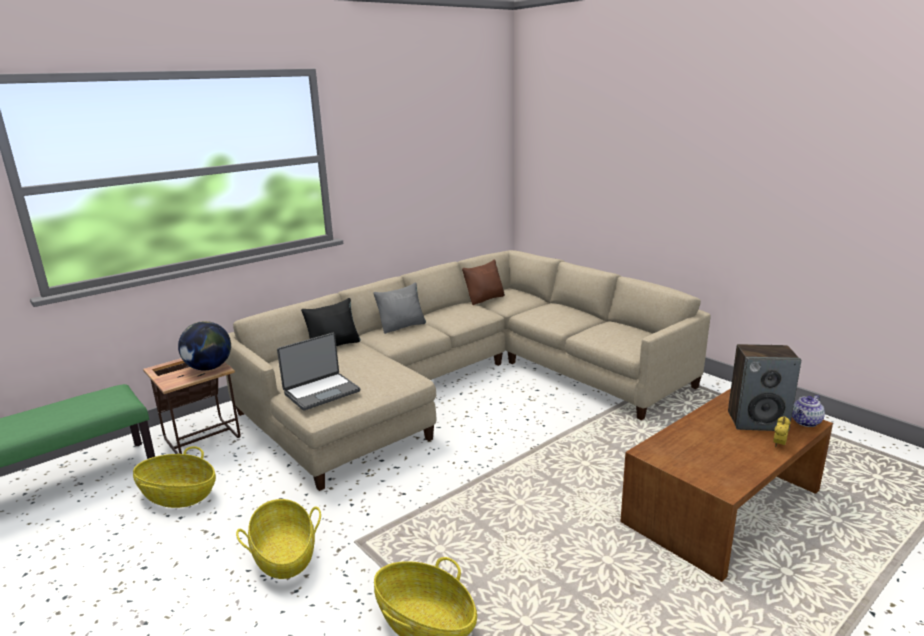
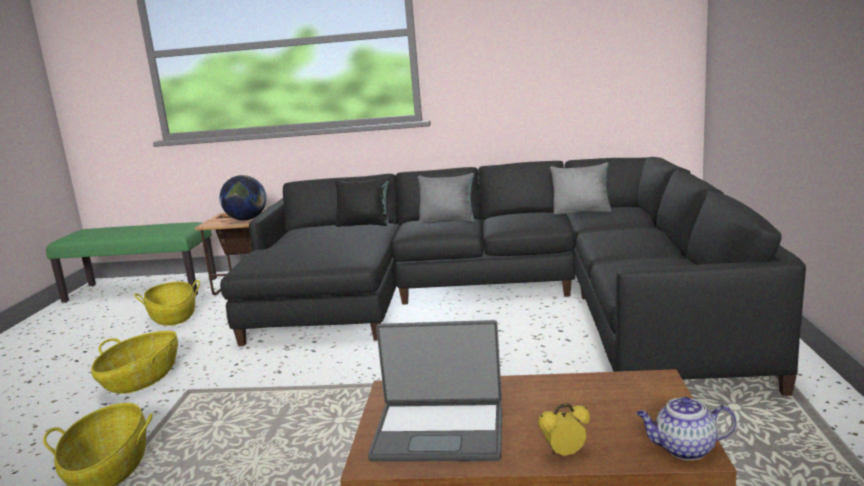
camera: 45 degrees right, 5 degrees down
(321, 392) = (274, 253): laptop -> laptop (439, 432)
(462, 382) = (498, 302): beige sofa -> black sofa
(485, 299) = (581, 212): brown pillow -> grey pillow
(757, 421) = (607, 417): speaker -> none

